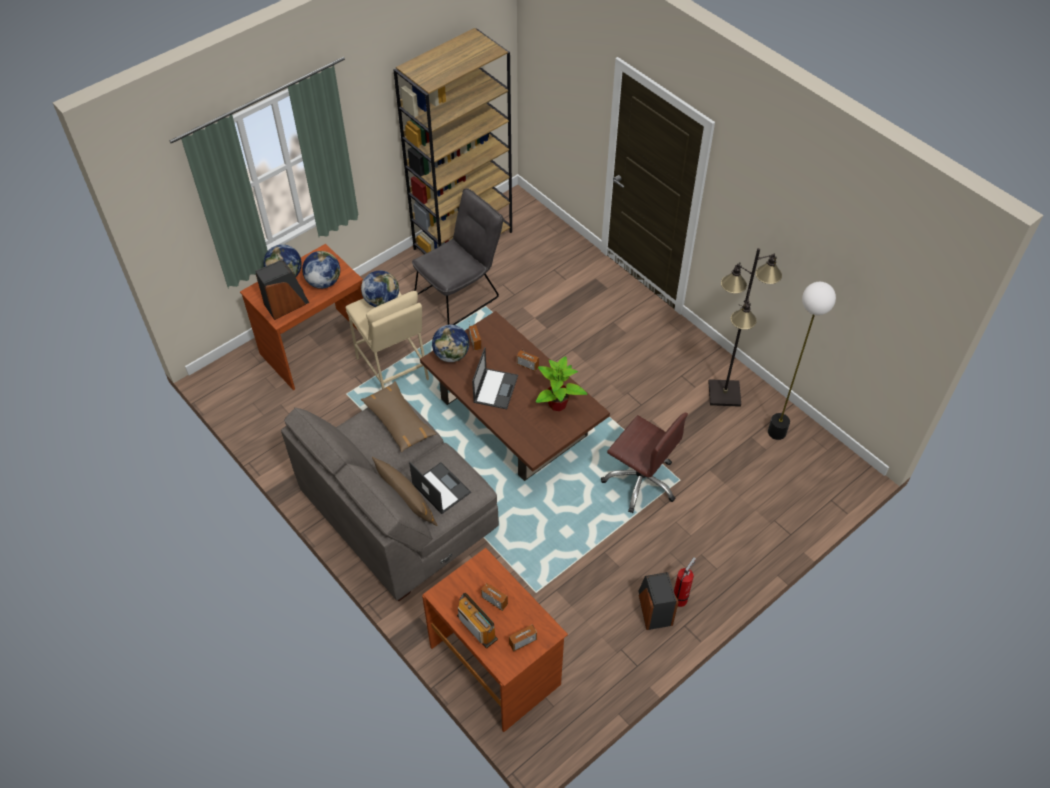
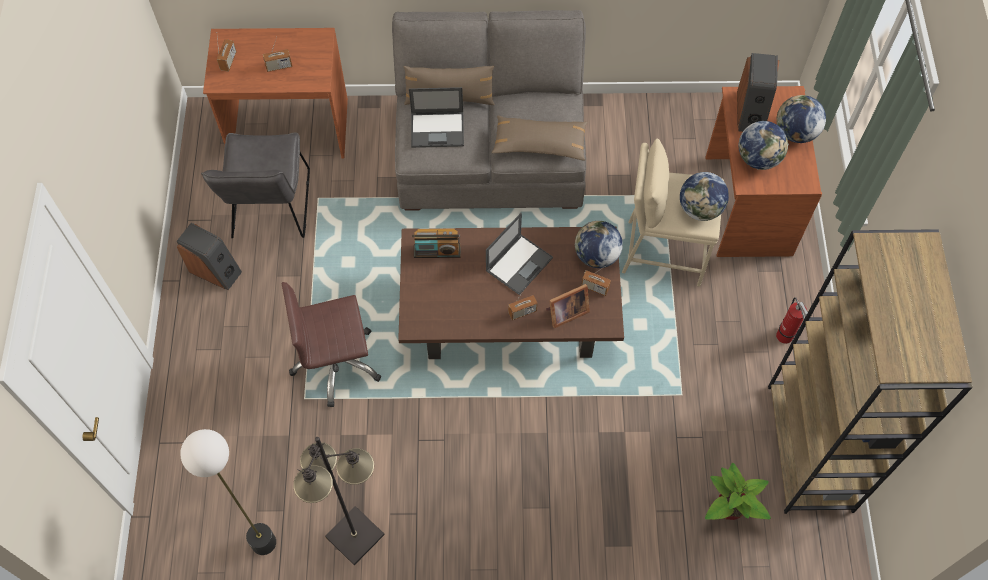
camera: 130 degrees right, 10 degrees up
(461, 293) = (721, 384): grey chair -> grey chair (270, 210)
(477, 627) = (270, 42): radio -> radio (437, 251)
(495, 388) = (519, 263): laptop -> laptop turned 105 degrees counterclockwise
(507, 345) = (565, 313): none -> picture frame
(557, 404) = (450, 301): potted plant -> potted plant (729, 509)
(680, 598) = (203, 298): fire extinguisher -> fire extinguisher (785, 338)

